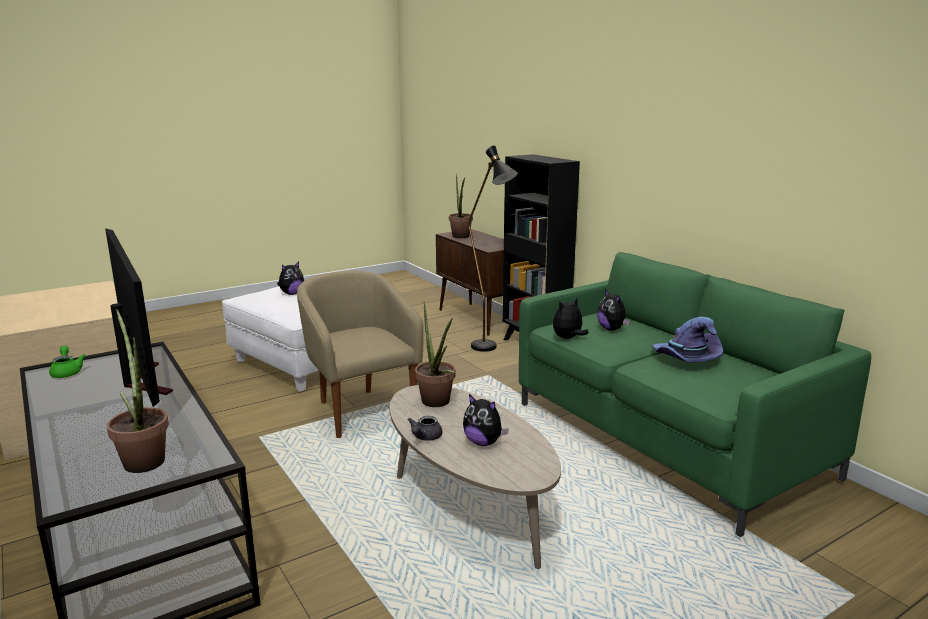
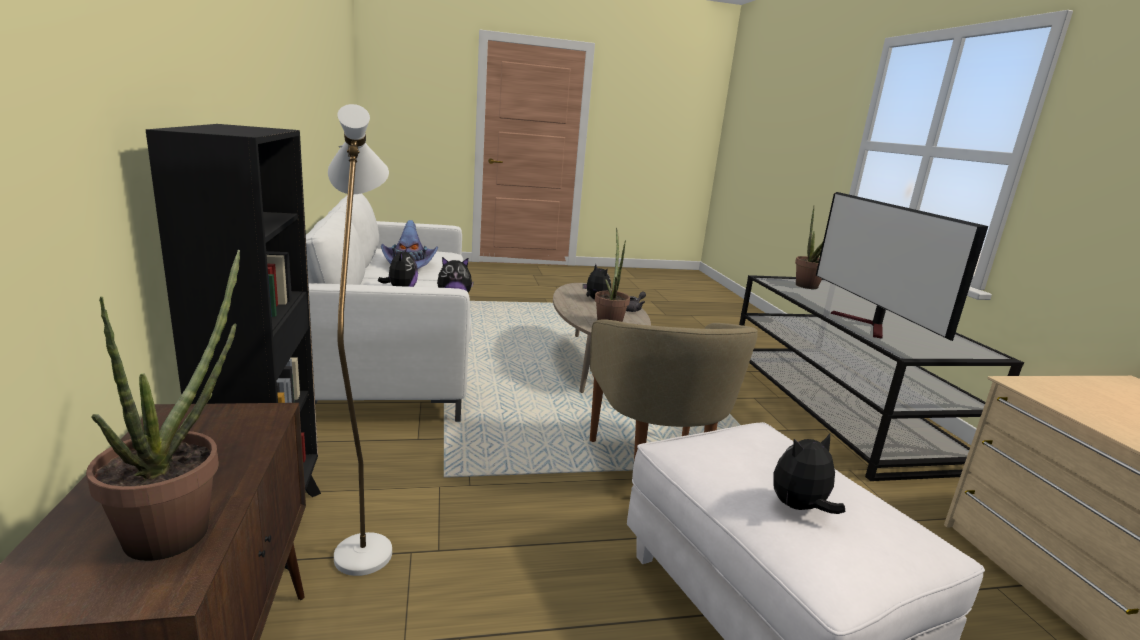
camera: 160 degrees left, 0 degrees up
(67, 372) = (960, 348): green teapot -> none
(490, 349) = (364, 541): black floor lamp -> white floor lamp
(664, 440) = (390, 361): green sofa -> white sofa

